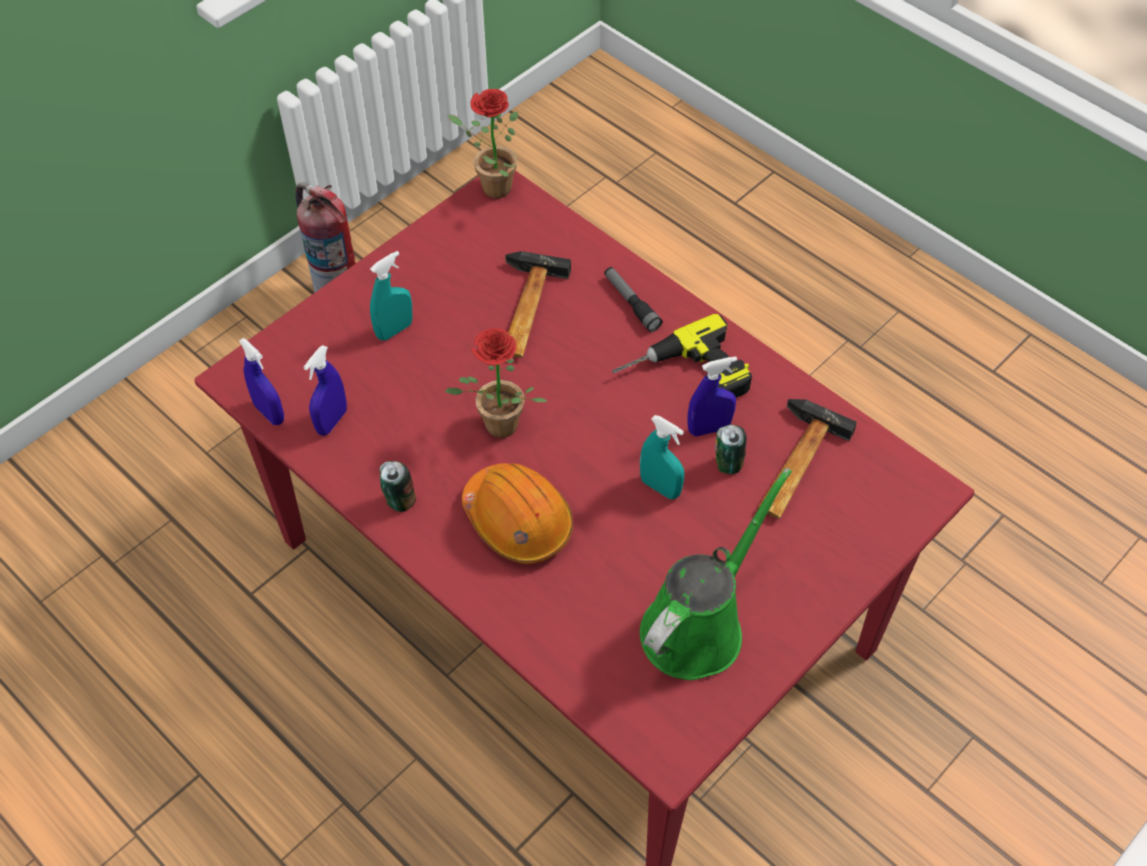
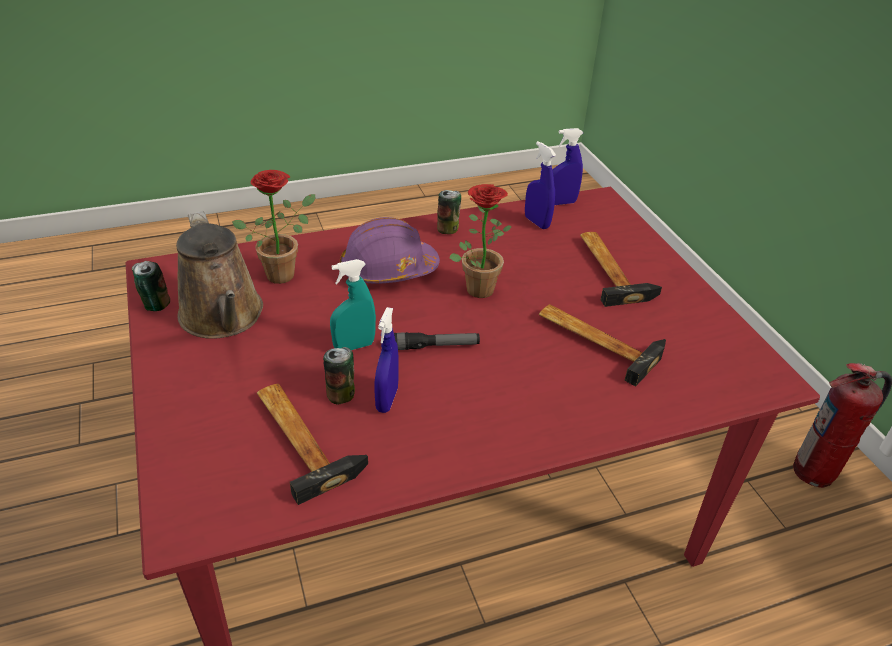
camera: 115 degrees right, 15 degrees down
(394, 330) = (610, 269): turquoise spray bottle -> hammer
(490, 188) = (775, 373): potted plant -> potted plant (284, 272)
(518, 521) = (388, 269): orange hard hat -> purple hard hat
(631, 303) = (570, 410): flashlight -> flashlight (436, 346)
(685, 378) = (455, 408): power drill -> none
(698, 625) = (223, 317): green watering can -> brown watering can
(725, 706) = (155, 305): none -> can

